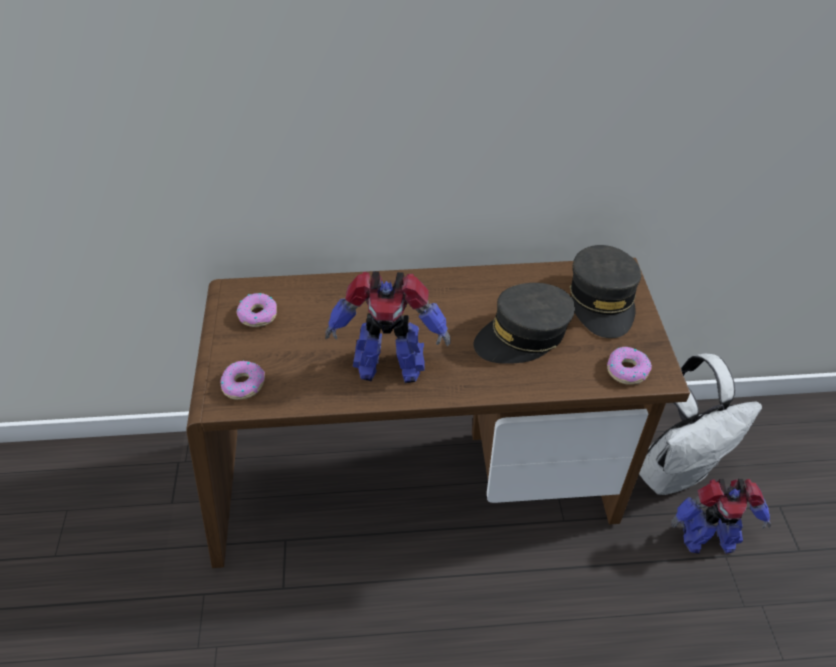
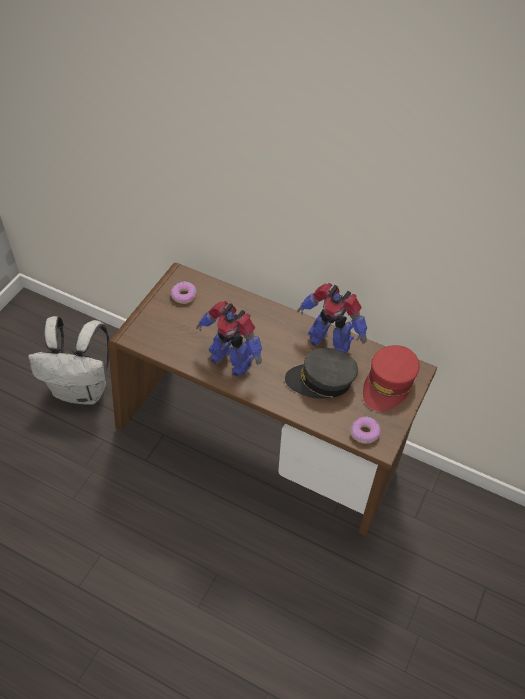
camera: 30 degrees right, 5 degrees up
(243, 384) = (149, 332): donut -> none
(602, 301) = (388, 384): grey cap -> red cap
(670, 468) = (429, 523): white backpack -> white backpack (82, 390)
(707, 538) = (417, 577): toy robot -> toy robot (329, 342)

